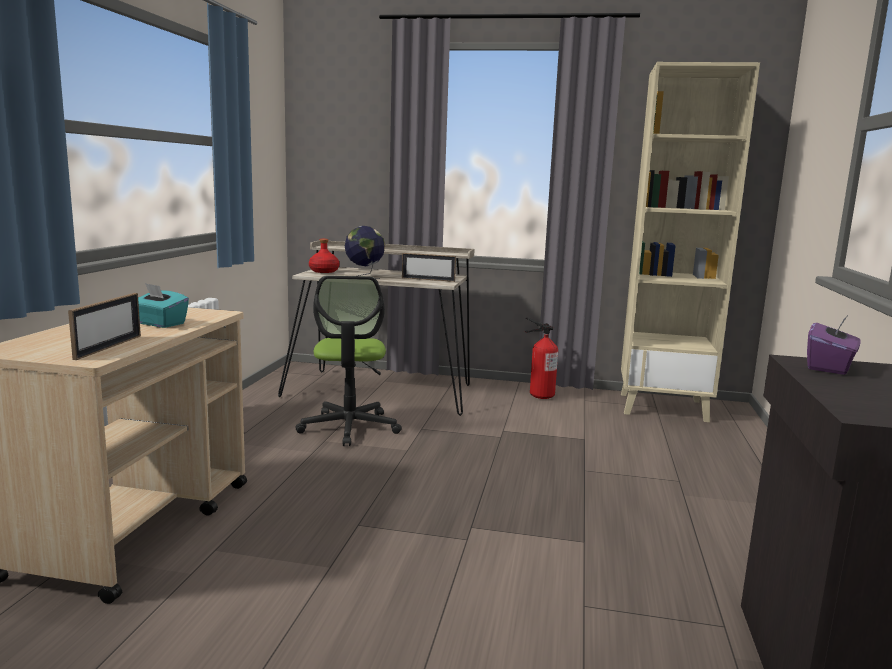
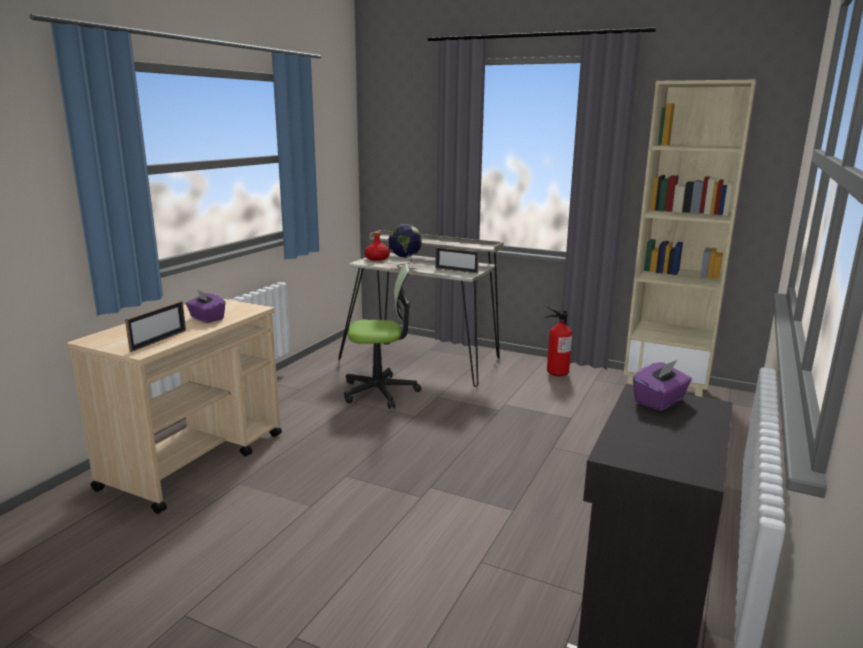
camera: 15 degrees right, 5 degrees up
(159, 323) = (206, 318): turquoise tissue box -> purple tissue box
(349, 428) = (380, 391): office chair -> office chair turned 105 degrees counterclockwise

